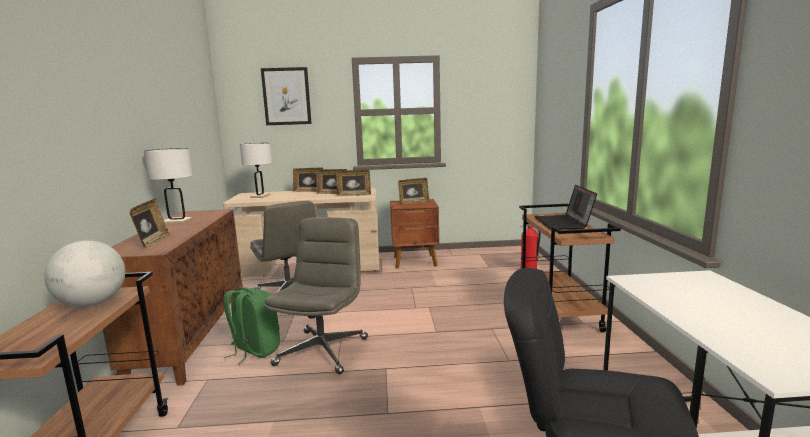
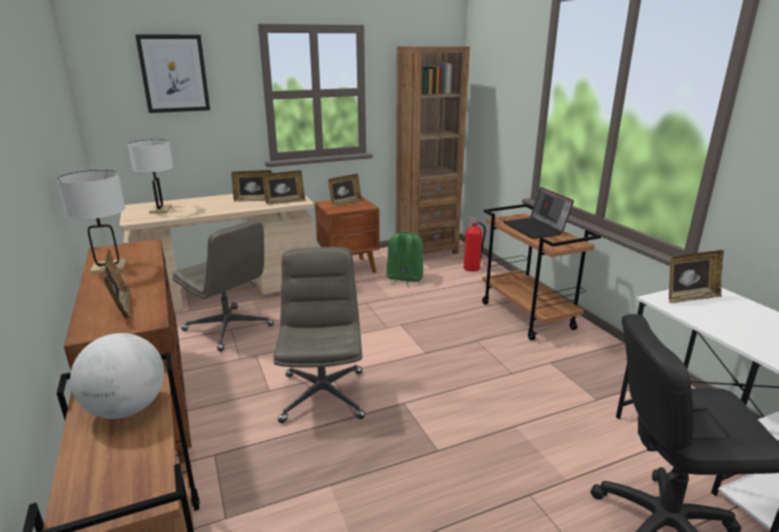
camera: 20 degrees left, 10 degrees up
(254, 350) = (243, 409): green backpack -> green backpack (404, 279)
(309, 191) = (218, 197): picture frame -> picture frame (689, 297)
(495, 253) = (426, 249): none -> brown bookcase

